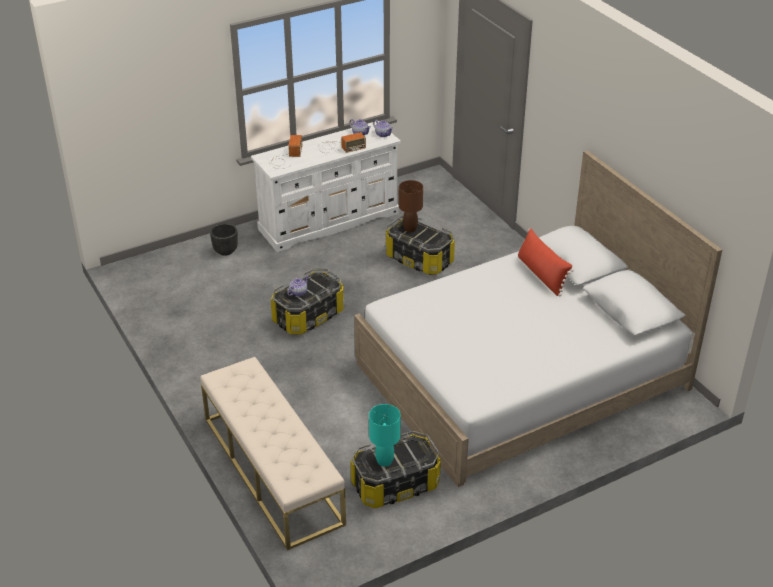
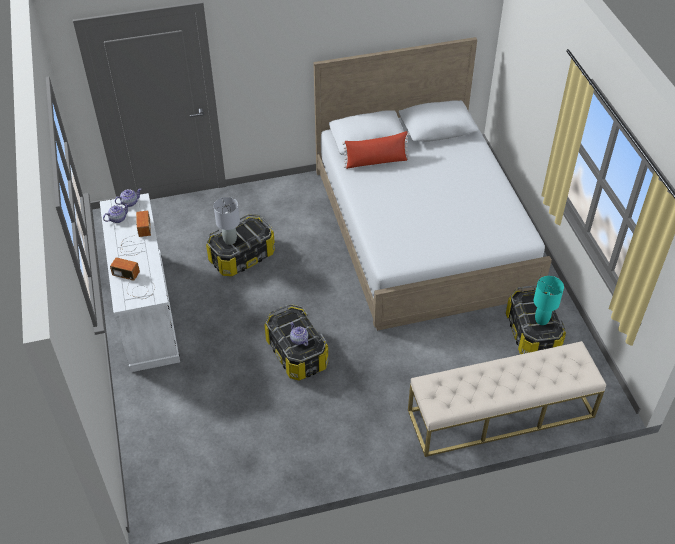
camera: 75 degrees left, 10 degrees up
(225, 251) = (157, 406): black planter -> none
(410, 229) = (230, 240): brown table lamp -> grey table lamp

